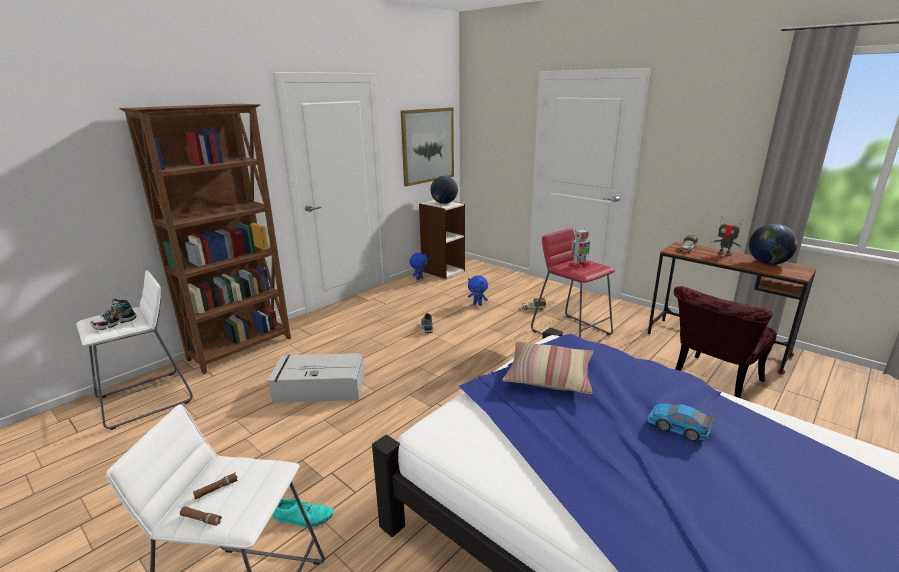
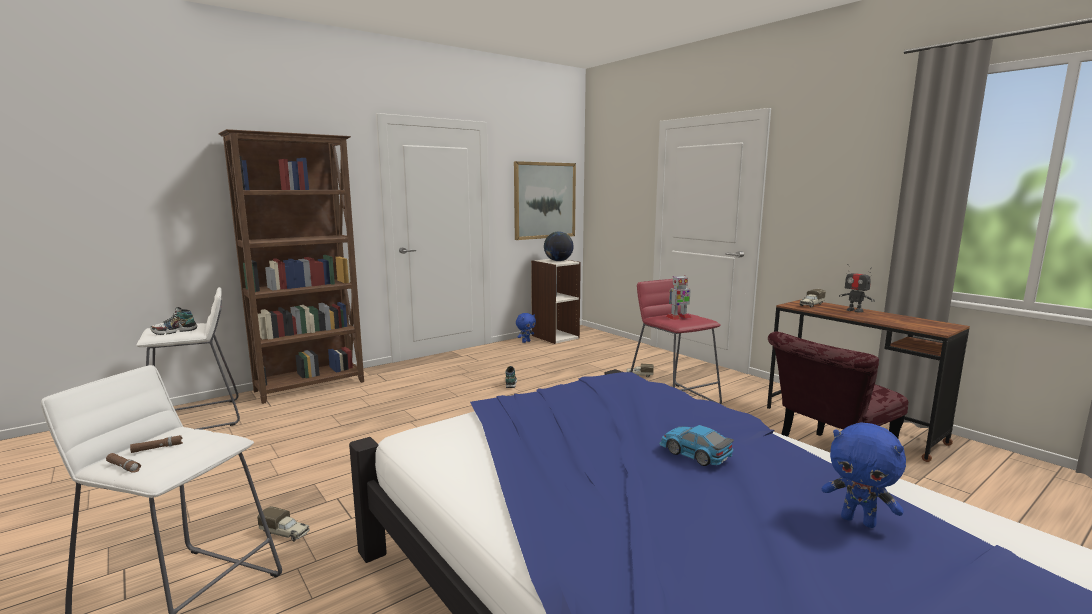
camera: 10 degrees right, 10 degrees down
(303, 517) = (285, 533): turquoise shoe -> toy truck
(319, 387) = (367, 424): grey storage box -> none
(478, 304) = (578, 367): blue plush toy -> blue plush toy (859, 521)
(549, 376) = (576, 401): pillow -> none
(768, 263) = (906, 320): globe -> none

